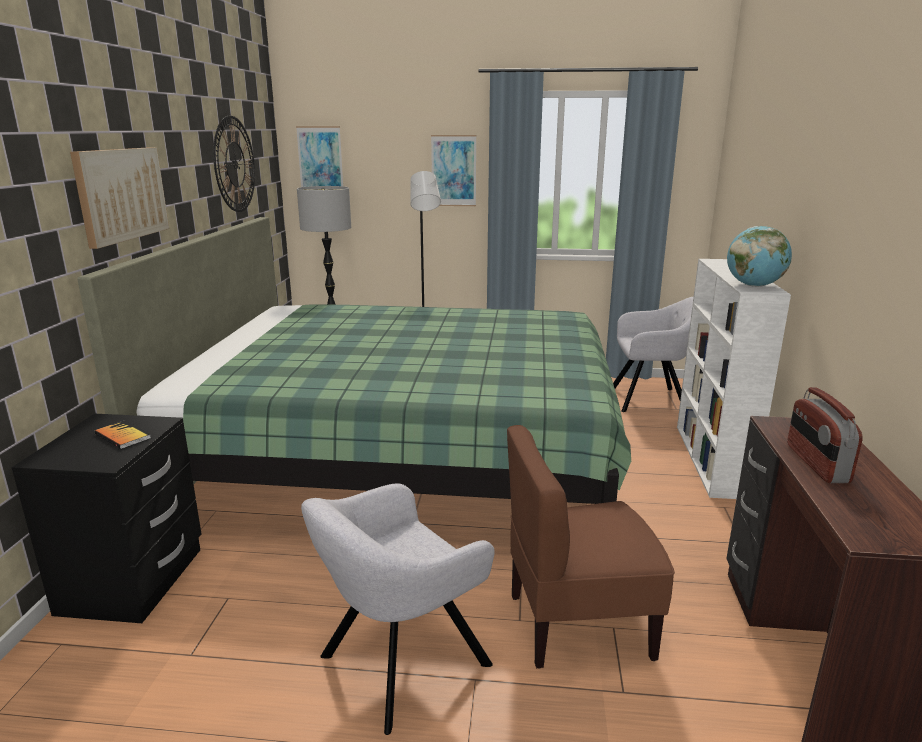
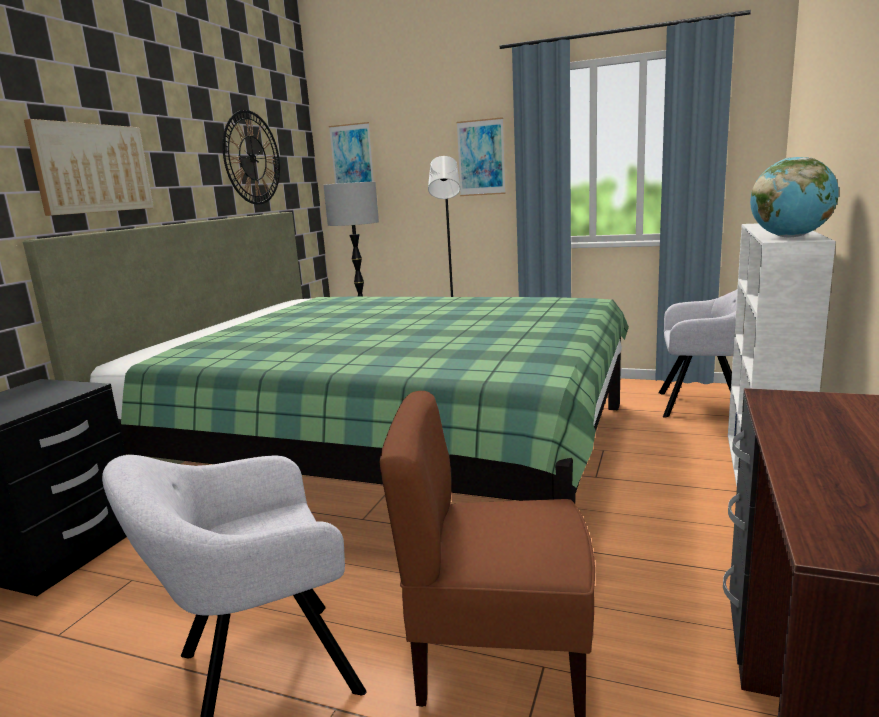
camera: 15 degrees right, 5 degrees down
(123, 436) = (40, 397): book -> none
(816, 463) = (809, 444): radio -> none

